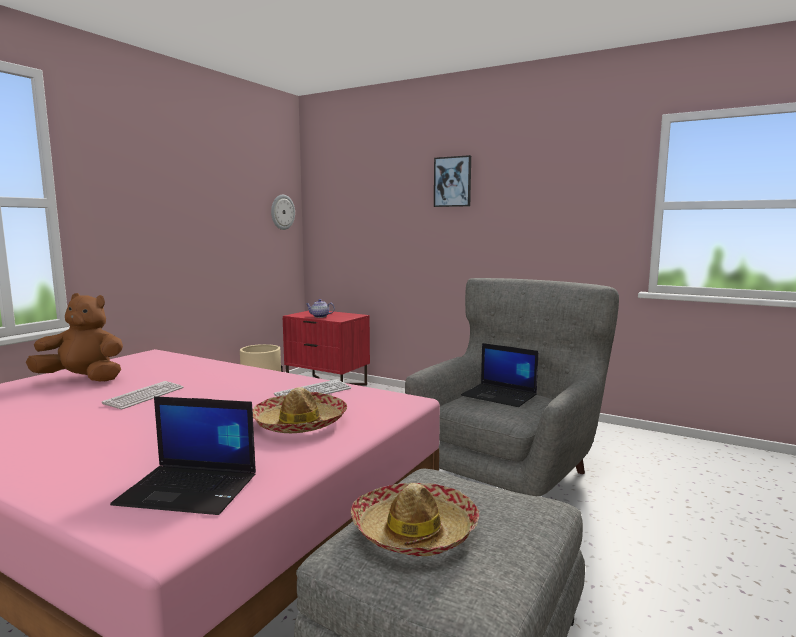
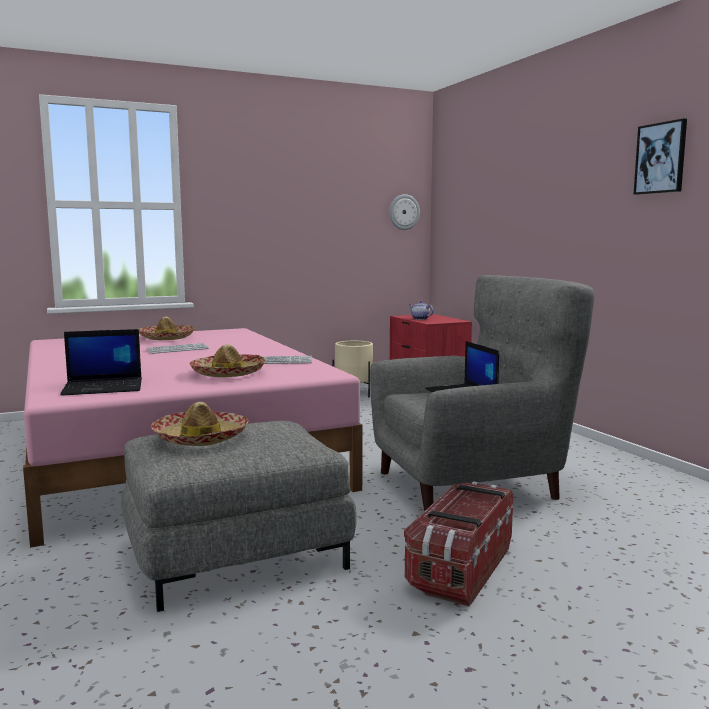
camera: 35 degrees right, 0 degrees up
(83, 379) = (166, 338): brown plush toy -> hat
(190, 489) = (104, 387): laptop -> laptop turned 60 degrees counterclockwise
(452, 182) = (546, 172): picture -> picture (661, 158)
(641, 576) = (460, 568): none -> storage box

